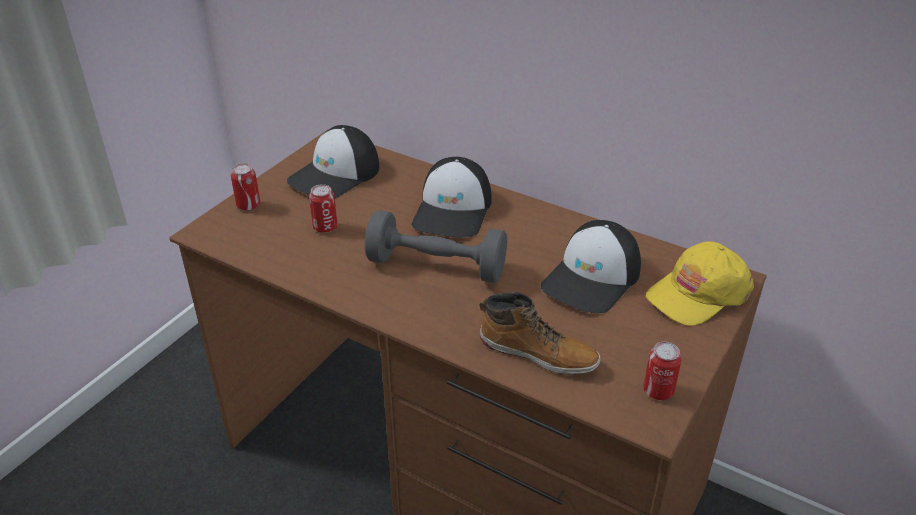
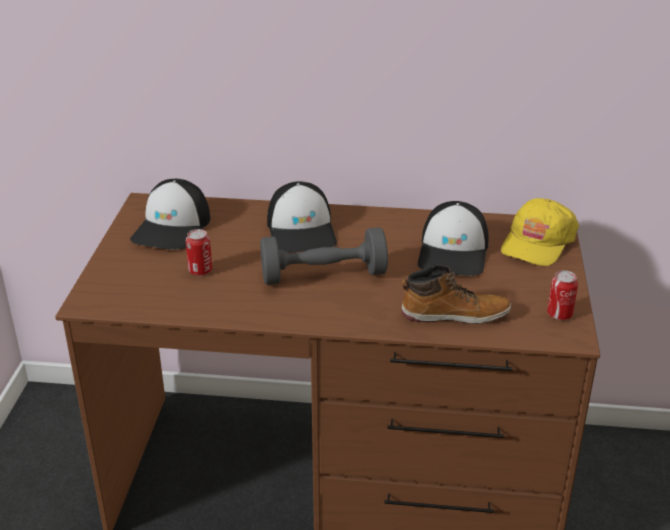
camera: 25 degrees left, 5 degrees down
(248, 205) = (111, 271): can -> none

